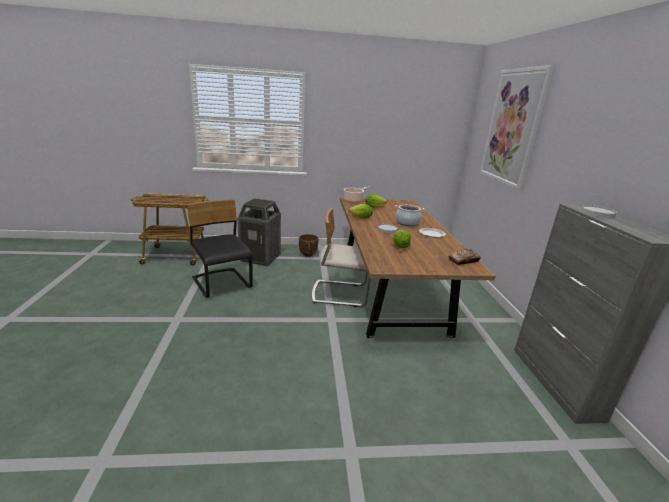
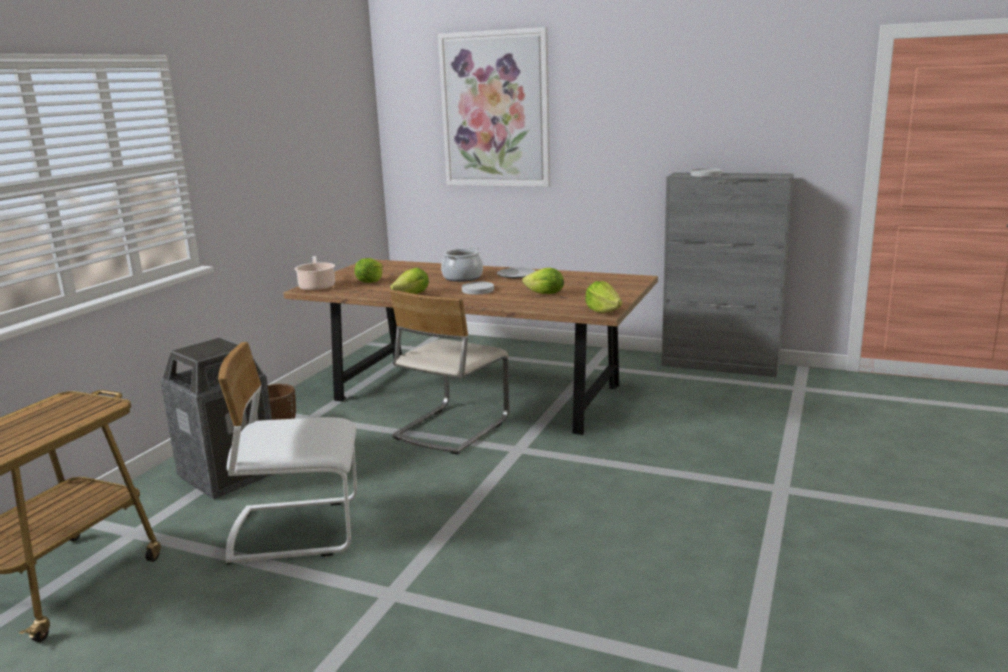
camera: 60 degrees left, 5 degrees down
(222, 284) = (296, 530): black chair -> white chair
(381, 267) = (603, 311): none -> lettuce
(463, 260) = (612, 278): bread -> none

